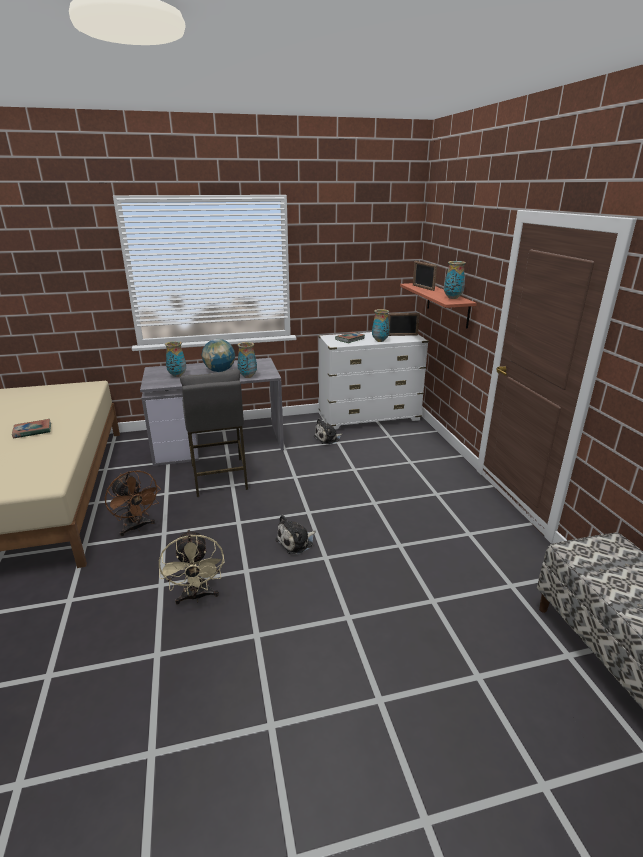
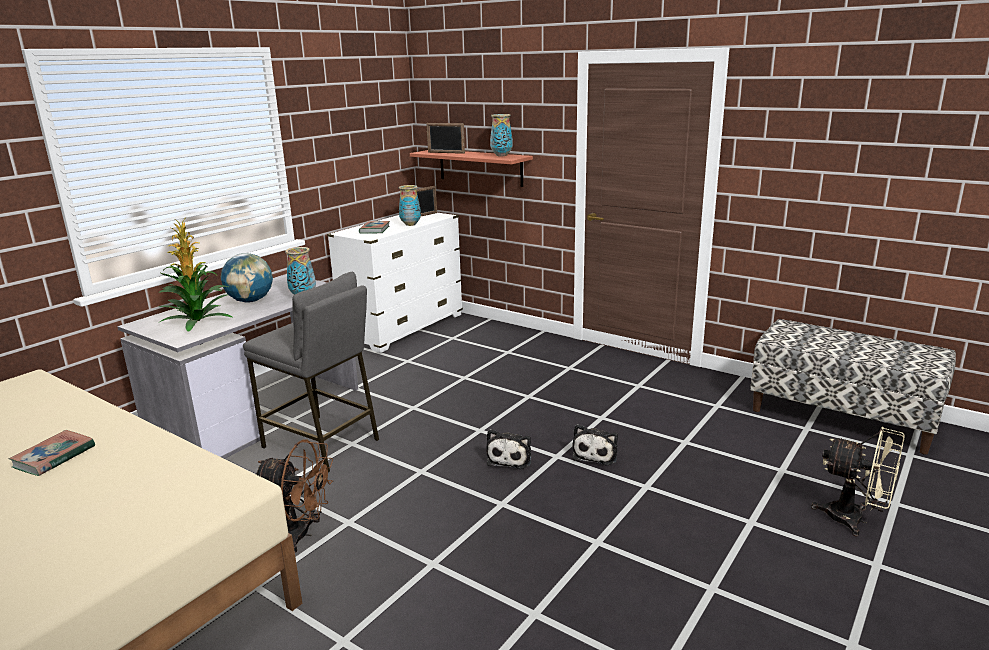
camera: 40 degrees left, 5 degrees down
(177, 375) = (198, 320): vase -> potted plant
(197, 597) = (491, 550): beige fan -> beige fan (855, 520)
(328, 438) = (391, 361): plush toy -> plush toy (596, 454)

